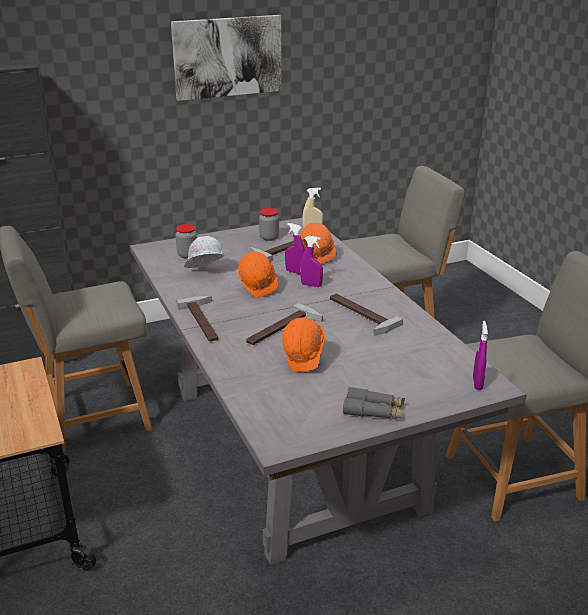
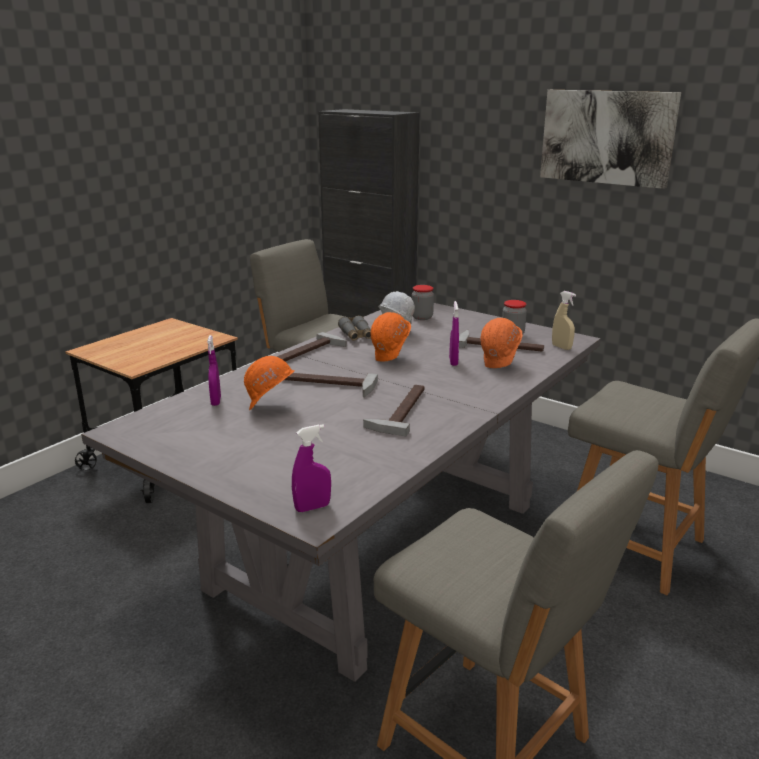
camera: 60 degrees right, 5 degrees down
(311, 285) = (435, 375): purple spray bottle -> purple spray bottle (216, 401)
(373, 411) = (205, 460): grey binoculars -> grey binoculars (356, 335)

